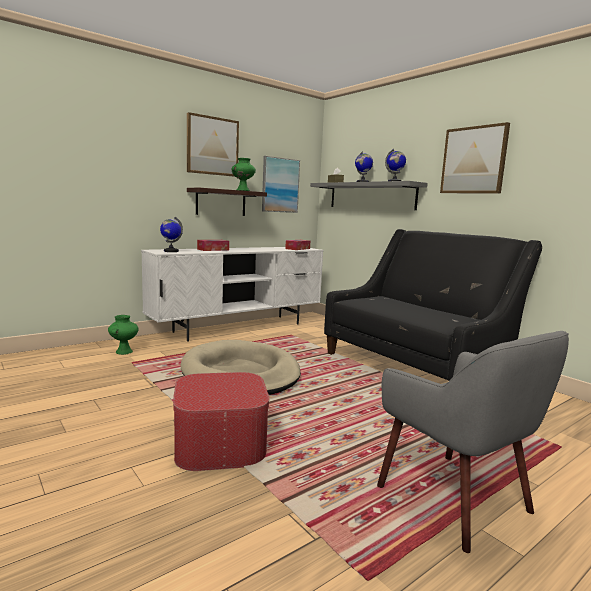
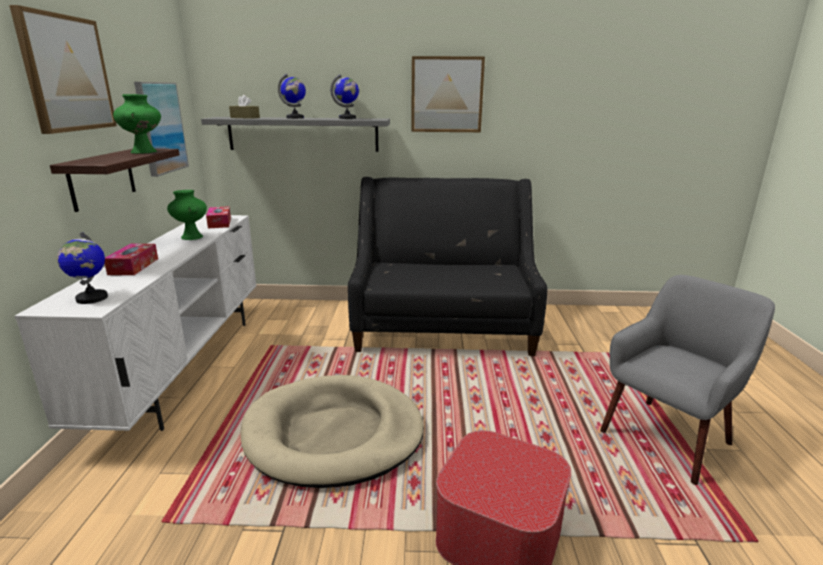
camera: 50 degrees left, 10 degrees up
(124, 351) = (99, 514): green vase -> green vase (191, 237)
(455, 499) = (667, 438): grey armchair -> grey armchair turned 45 degrees counterclockwise

